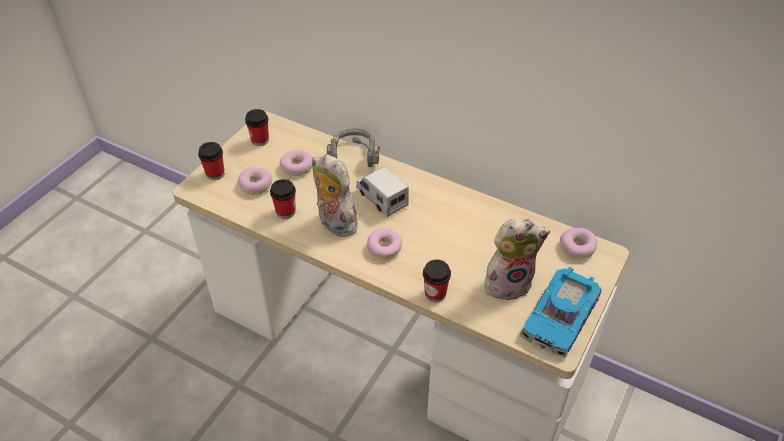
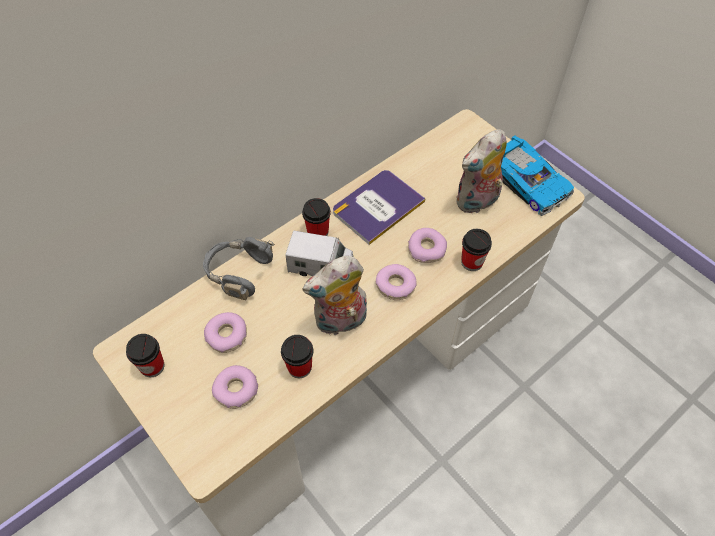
camera: 70 degrees left, 10 degrees up
(215, 174) = (189, 435): cup -> cup (318, 232)
(381, 198) = (321, 266): toy truck -> toy truck turned 150 degrees counterclockwise
(462, 215) = (377, 206): none -> book
(508, 283) = (477, 202): plush toy -> plush toy turned 135 degrees counterclockwise
(577, 247) = (452, 139): donut -> donut (426, 249)

